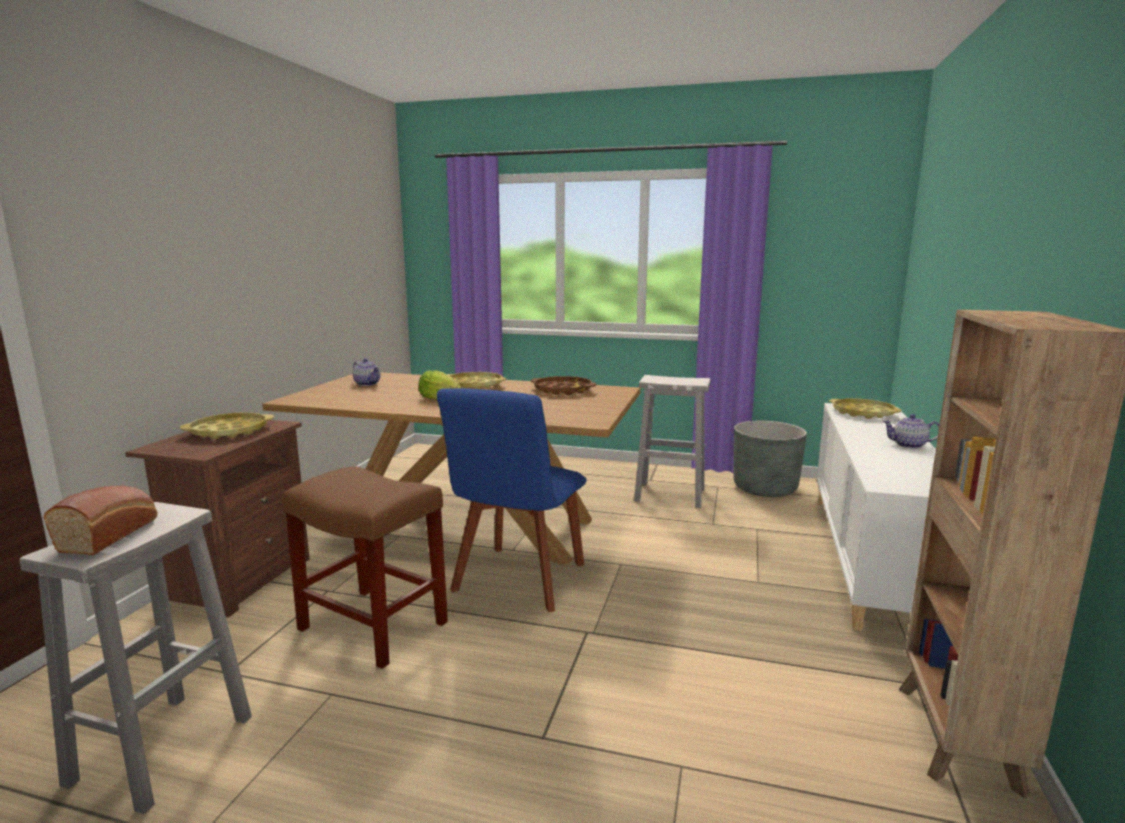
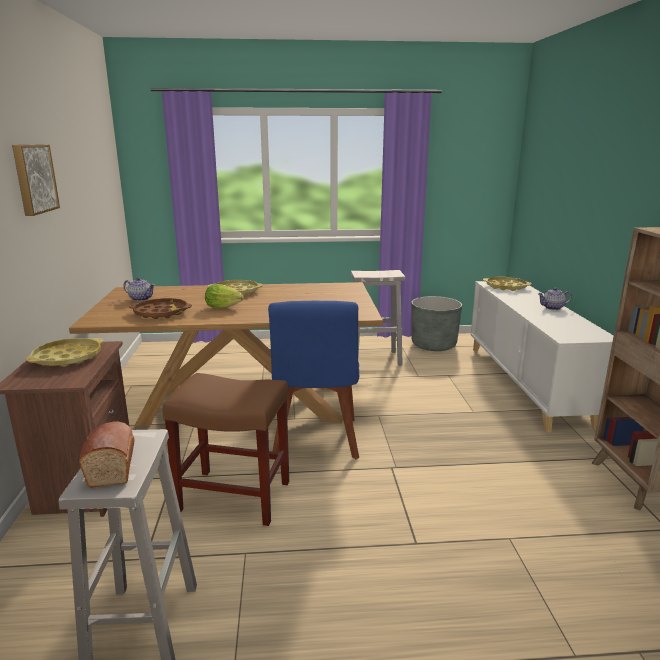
camera: 20 degrees left, 5 degrees up
(245, 240) = (33, 178): none -> picture
(563, 390) = (310, 290): brown tray -> brown tray (161, 313)

